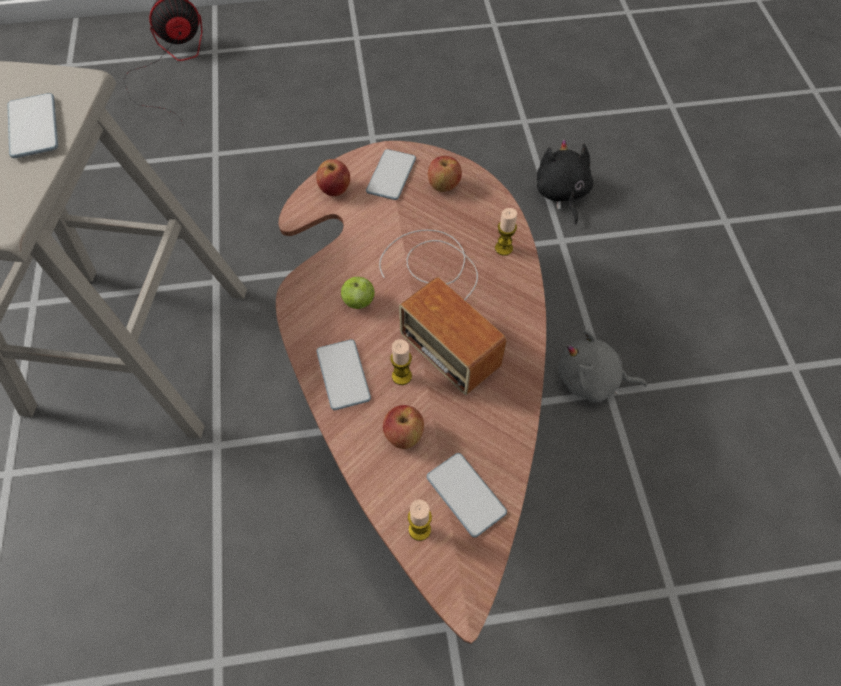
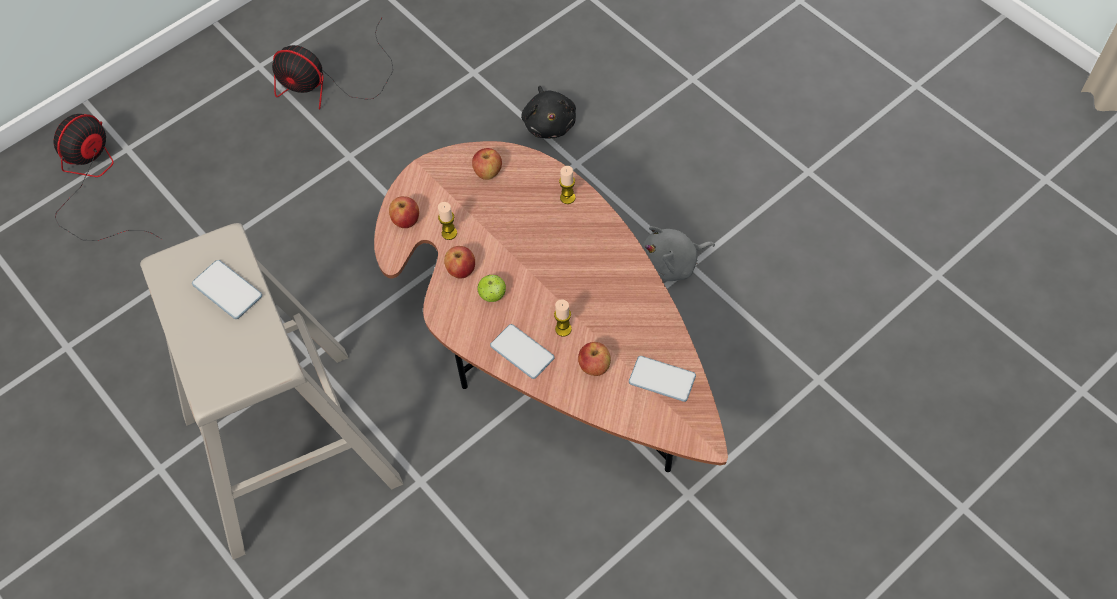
camera: 30 degrees left, 0 degrees up
(348, 261) = (461, 270): none -> apple
(391, 175) = (441, 186): phone -> none
(400, 75) = (330, 83): none -> fan
(419, 529) = (648, 418): candle -> candle (449, 233)
(441, 300) = (550, 261): radio -> none
(561, 194) = (549, 123): black plush toy -> black plush toy turned 150 degrees counterclockwise

